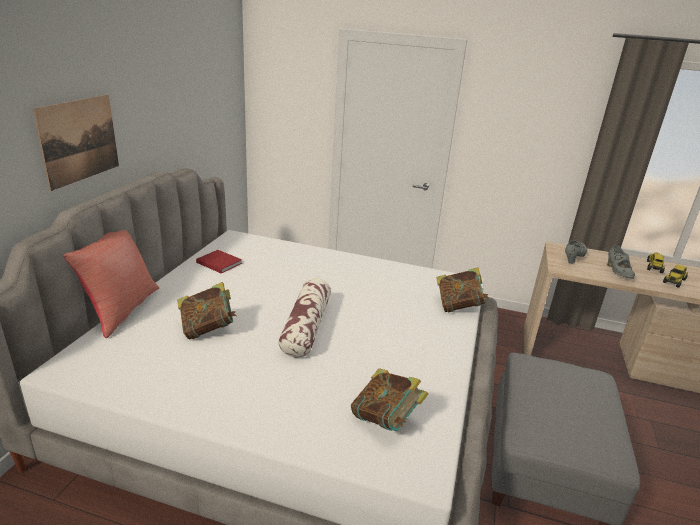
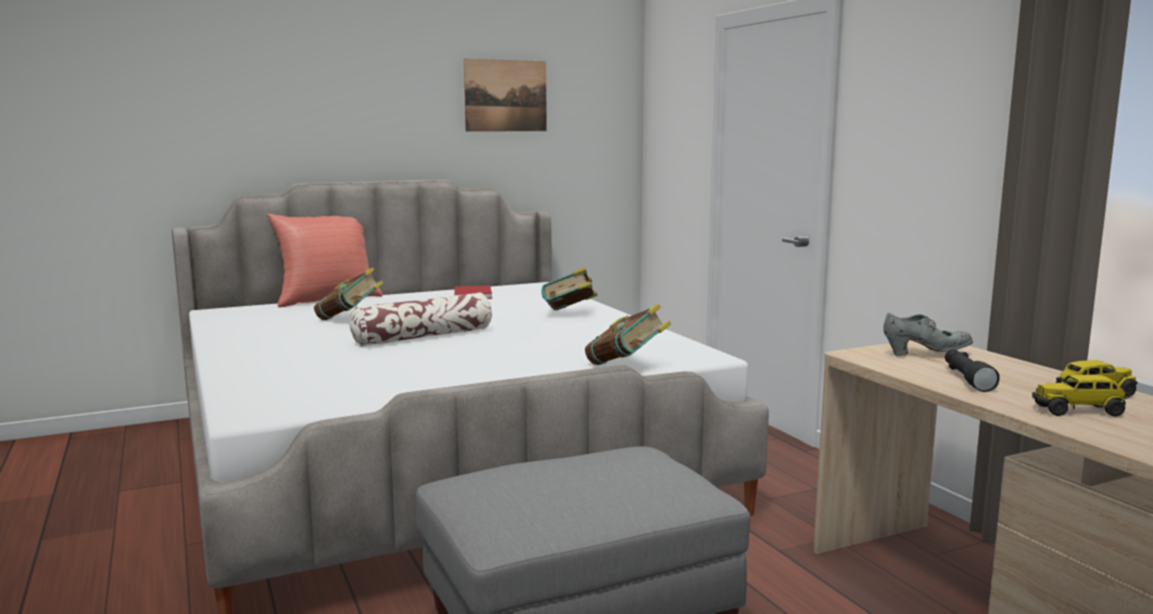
camera: 50 degrees right, 15 degrees down
(79, 140) = (336, 123): picture -> picture (505, 95)
(386, 420) = (315, 388): book -> book (570, 314)
(617, 272) = (966, 379): grey shoe -> black flashlight

